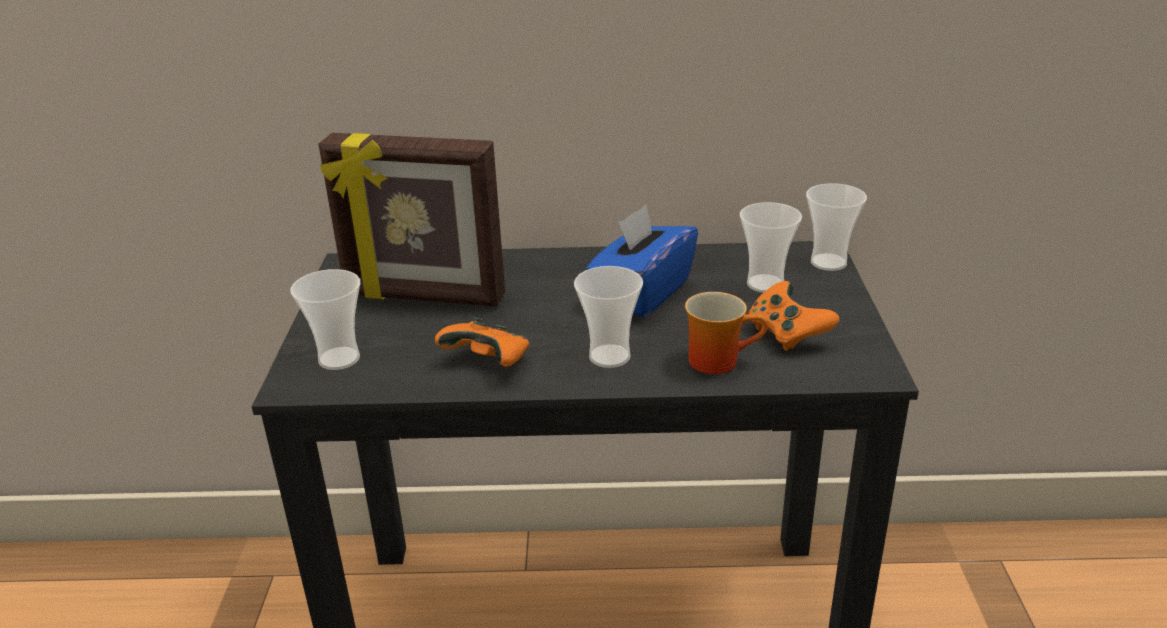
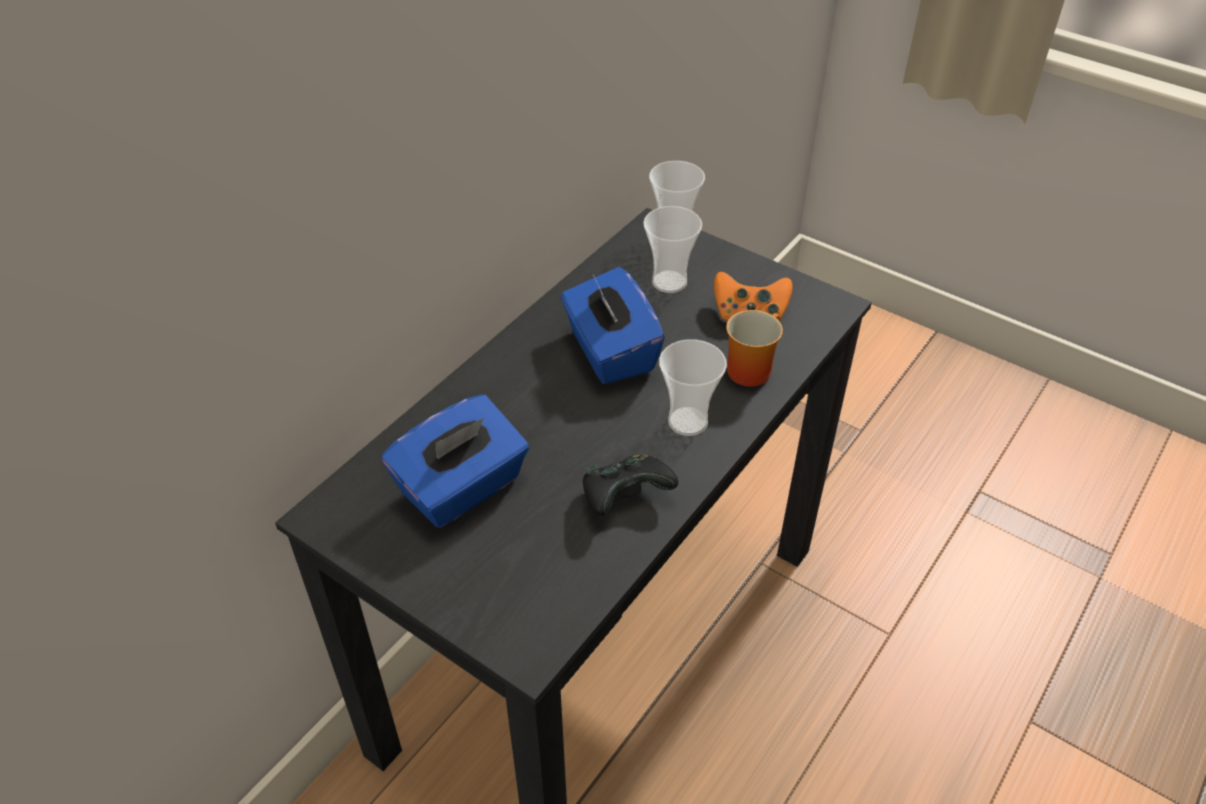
camera: 55 degrees left, 15 degrees up
(339, 359) = (515, 598): cup -> none
(424, 297) = (462, 488): picture frame -> blue tissue box
(489, 362) = (625, 497): orange game controller -> black game controller

